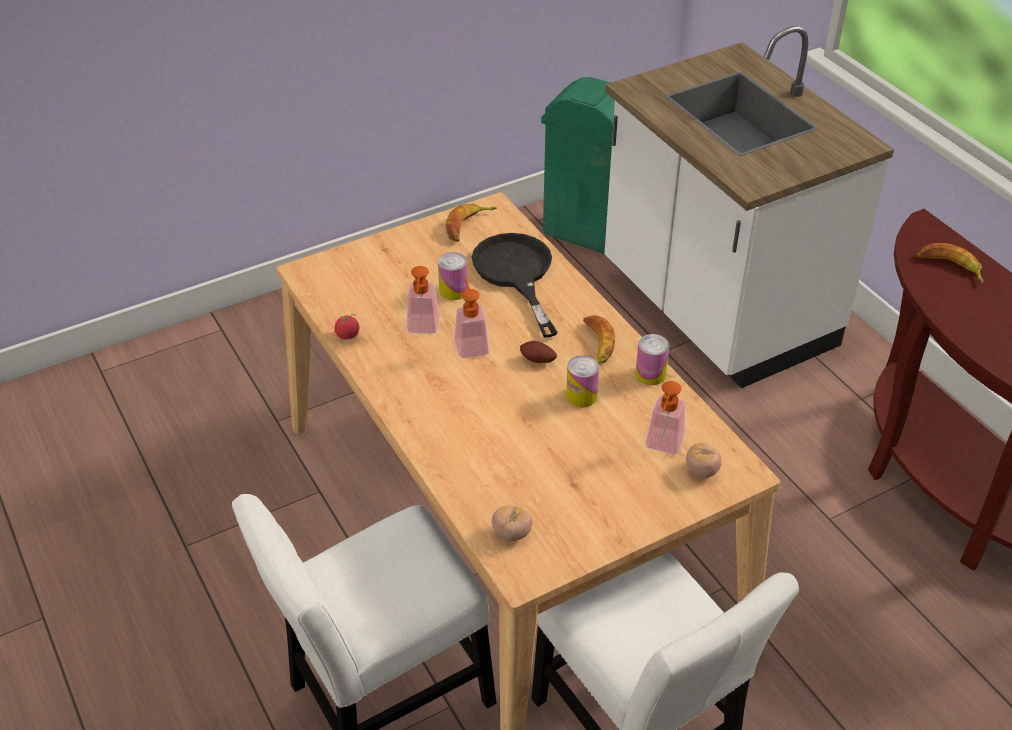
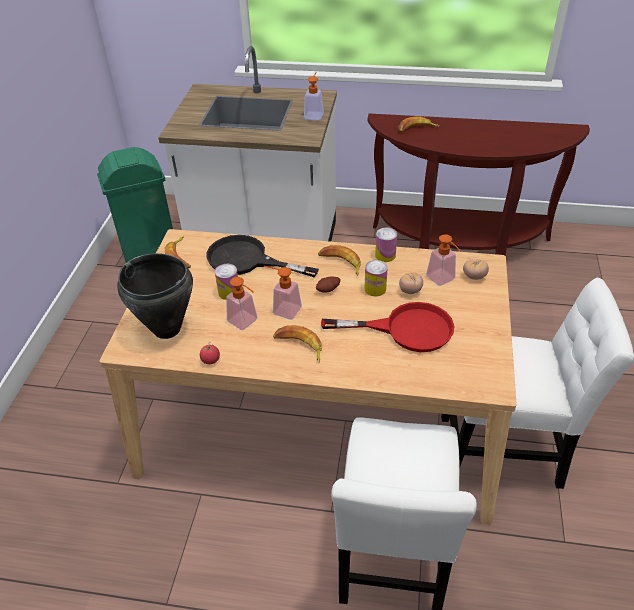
camera: 50 degrees left, 0 degrees up
(358, 282) = (167, 329): none -> black cooking pot
(429, 386) = (299, 346): none -> banana
(511, 533) = (457, 375): tomato -> tomato (410, 291)
(541, 455) = (405, 329): none -> red frying pan
(810, 162) = (314, 114): none -> soap dispenser

